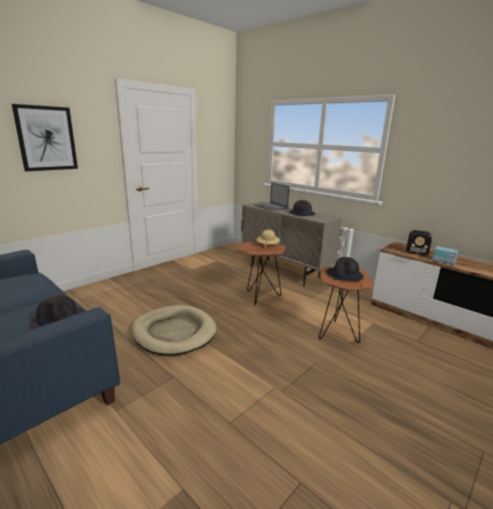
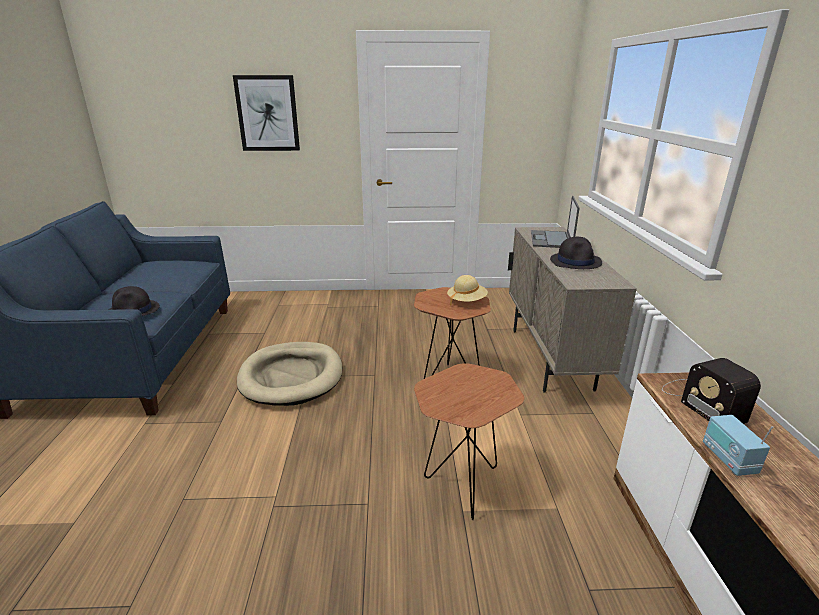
camera: 45 degrees right, 5 degrees up
(344, 275) = (470, 389): black hat -> none

